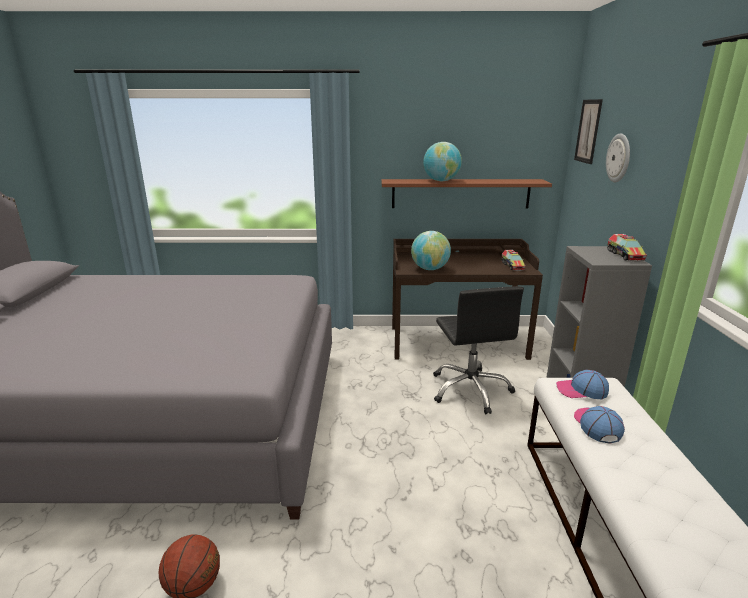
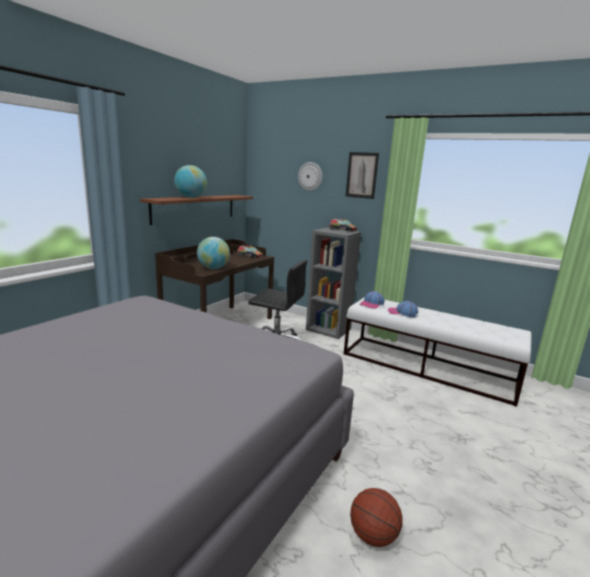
camera: 60 degrees left, 5 degrees down
(588, 131) = (269, 161): picture -> picture (362, 175)

